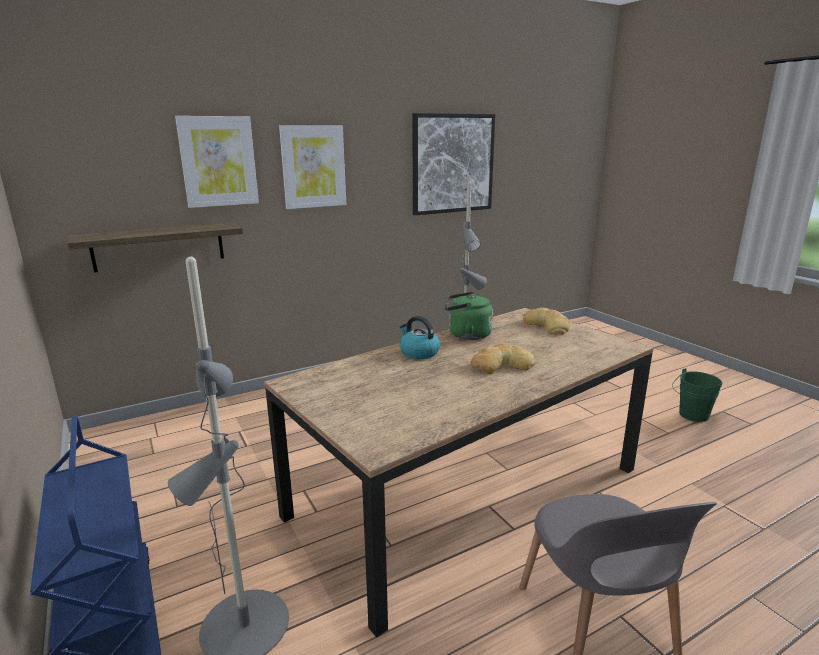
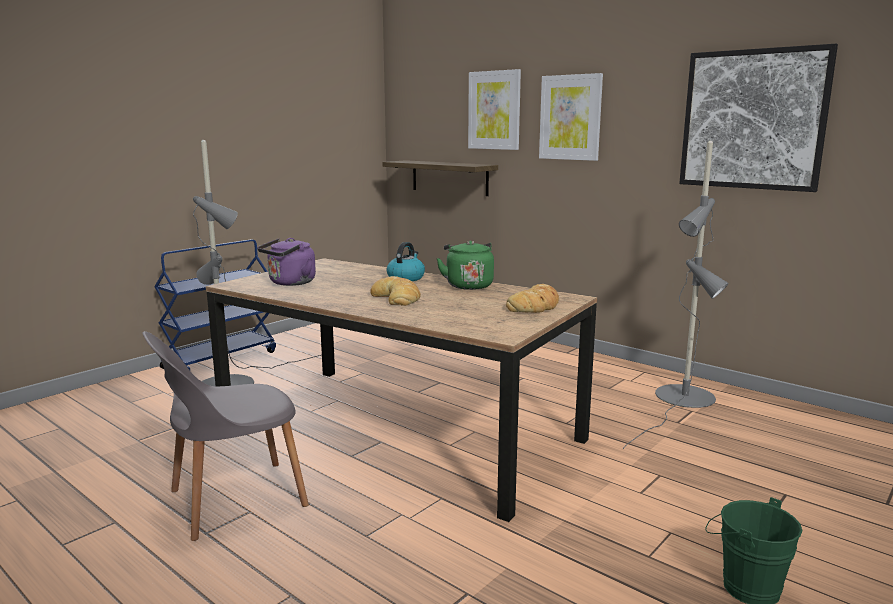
camera: 70 degrees right, 5 degrees down
(399, 410) = (290, 283): none -> purple kettle

